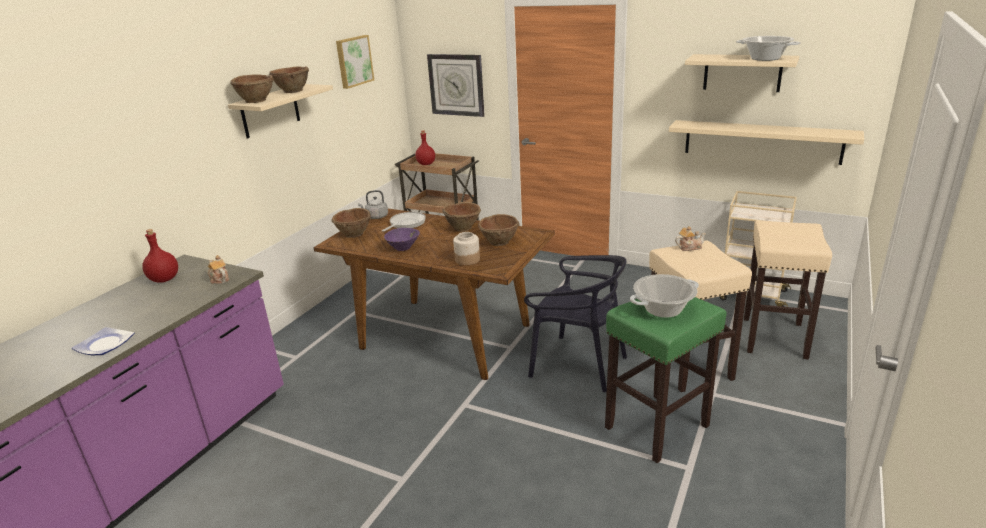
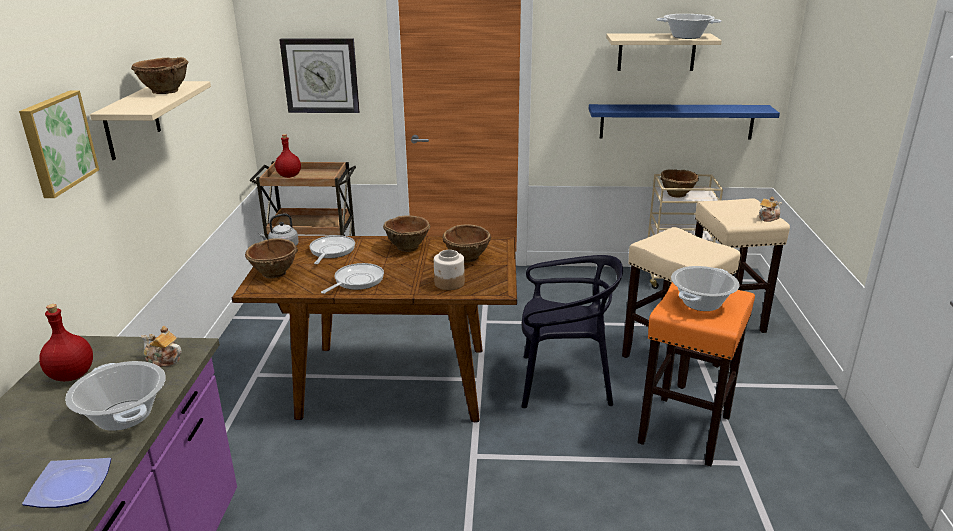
camera: 25 degrees left, 0 degrees up
(168, 309) = (125, 415): none -> cooking pot
(256, 101) = (132, 107): brown bowl -> brown bowl (677, 194)
(353, 61) = (201, 49): picture -> picture (57, 142)
(403, 248) = (356, 281): purple bowl -> frying pan
(657, 426) = (685, 428): green stool -> orange stool
(689, 247) = (666, 236): teapot -> teapot (768, 218)
(762, 141) = (676, 121): beige shelf -> blue shelf

